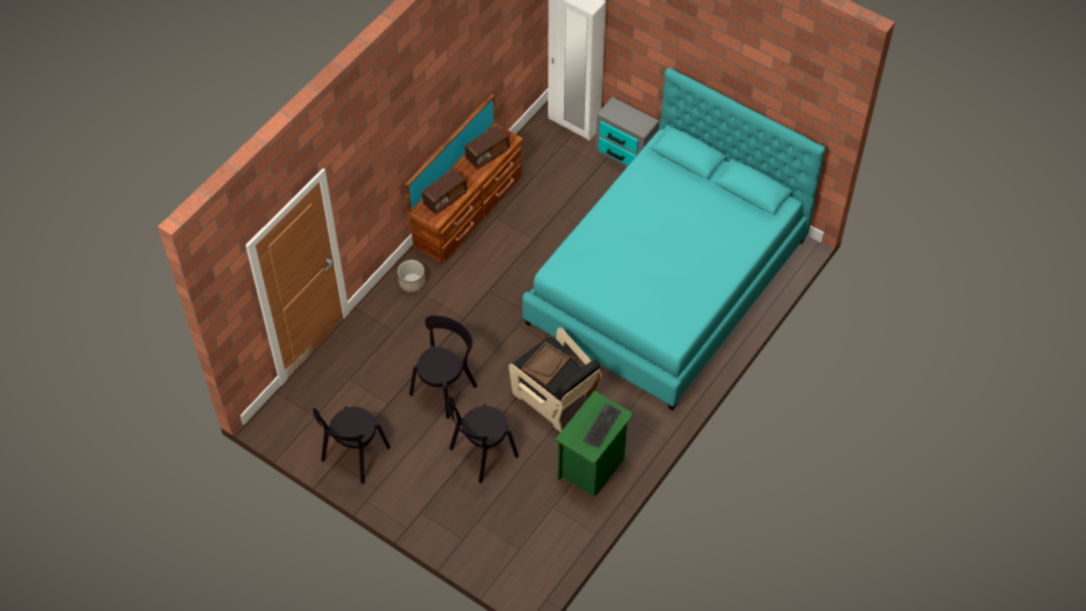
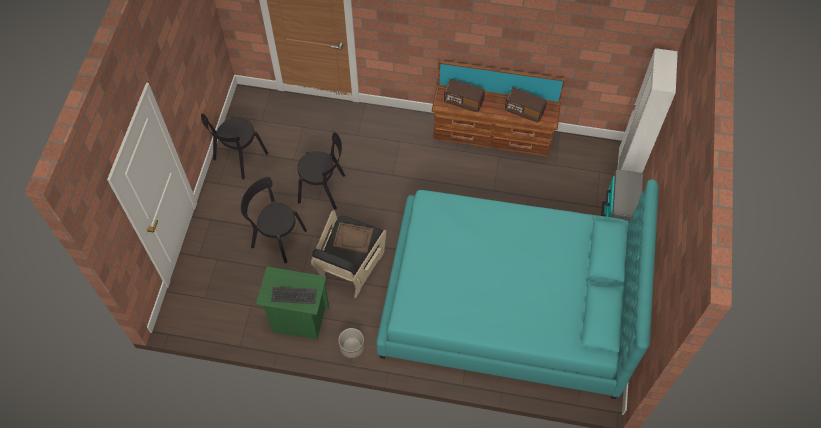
camera: 65 degrees right, 5 degrees up
(354, 456) = (239, 158): black chair -> black chair turned 60 degrees counterclockwise
(412, 283) = (406, 128): planter -> planter (352, 347)

